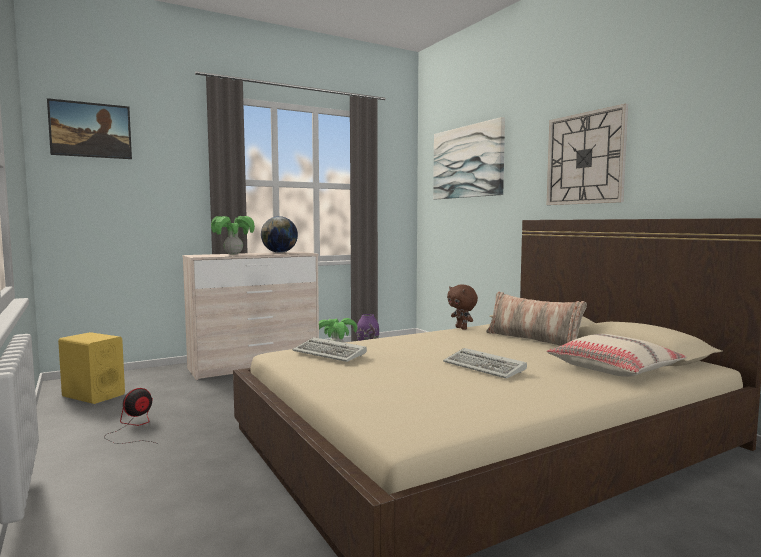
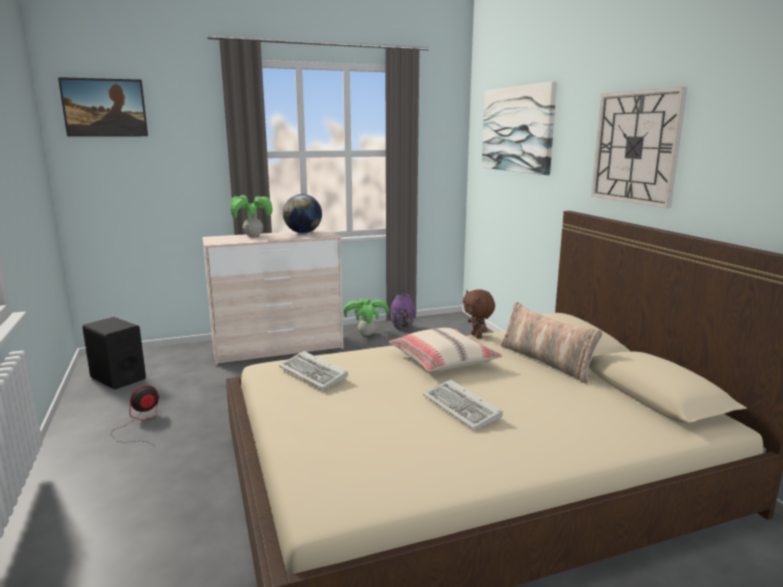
camera: 10 degrees right, 10 degrees up
(93, 395) = (118, 378): yellow speaker -> black speaker
(614, 369) = (606, 421): beige pillow -> beige pillow (443, 360)

